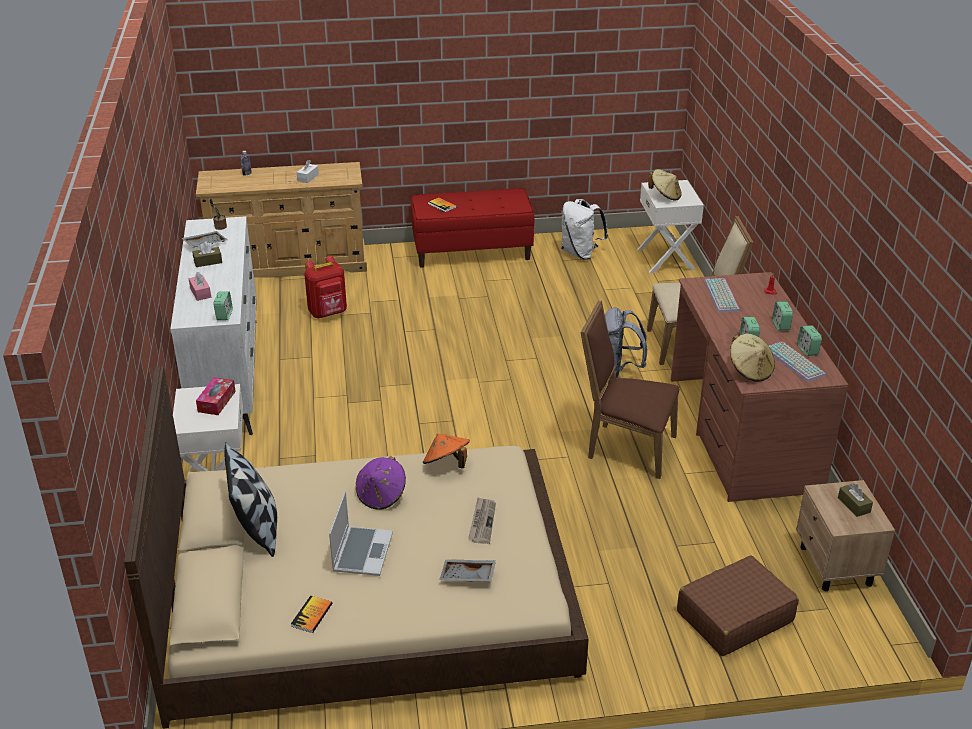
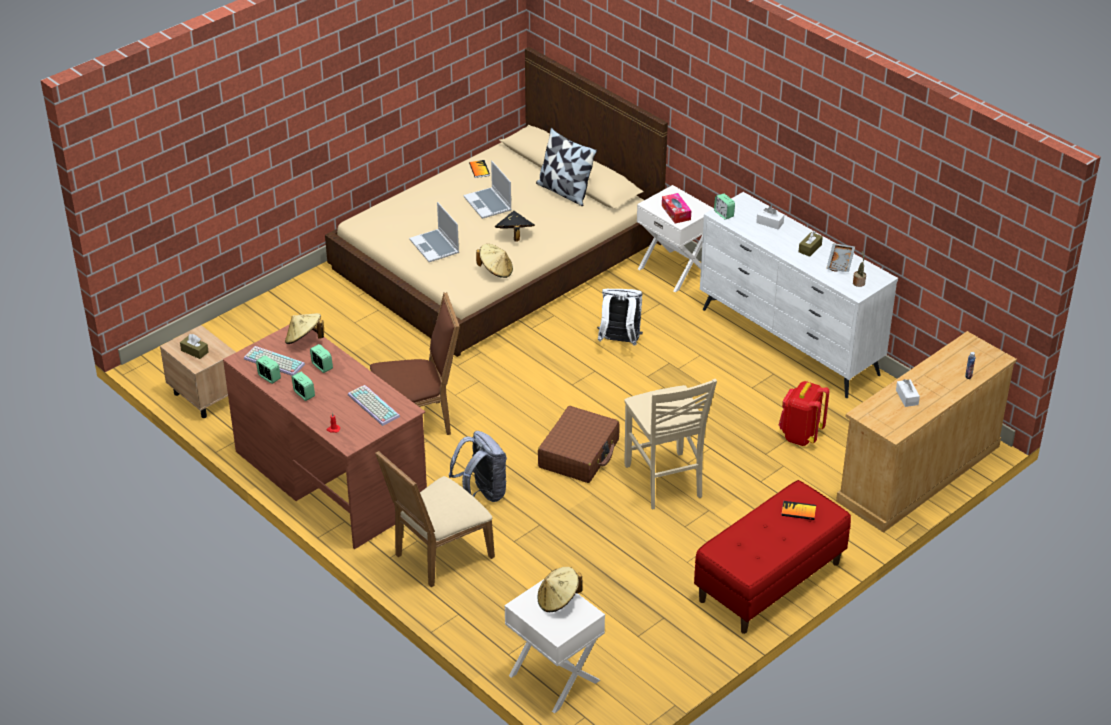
camera: 145 degrees right, 5 degrees up
(200, 293) = (770, 223): pink tissue box -> white tissue box
(381, 496) = (514, 236): purple hat -> black hat
(446, 464) = (496, 271): orange hat -> beige hat
(467, 324) = (664, 482): none -> beige chair
(467, 577) = (413, 215): grey tray -> none
(482, 522) = (435, 247): newspaper -> laptop
(580, 253) = (655, 639): white backpack -> white backpack (619, 342)
(734, 616) = (259, 336): brown suitcase -> brown suitcase (579, 454)

